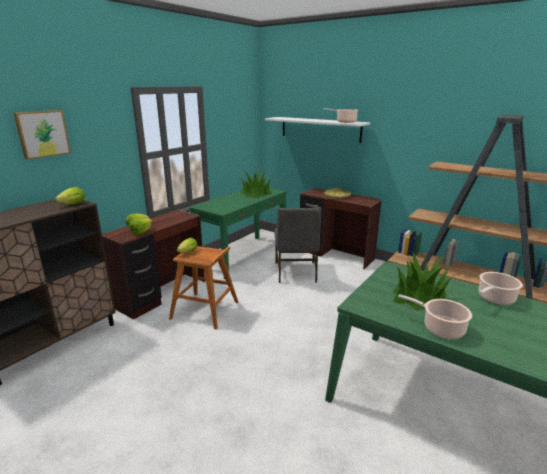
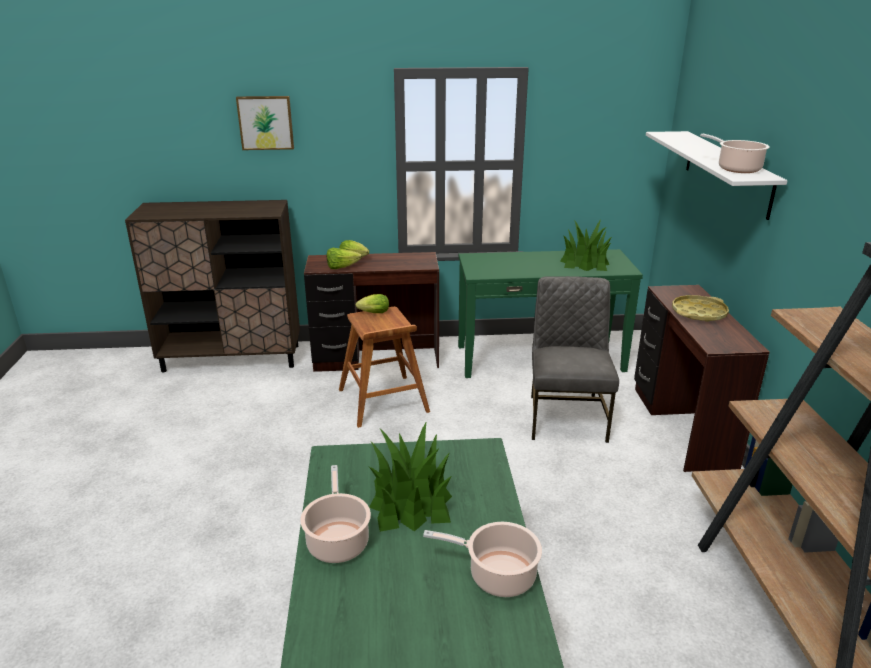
camera: 50 degrees right, 5 degrees up
(71, 204) = (261, 211): lettuce -> none
(296, 272) = (566, 417): grey chair -> grey chair turned 135 degrees clockwise

